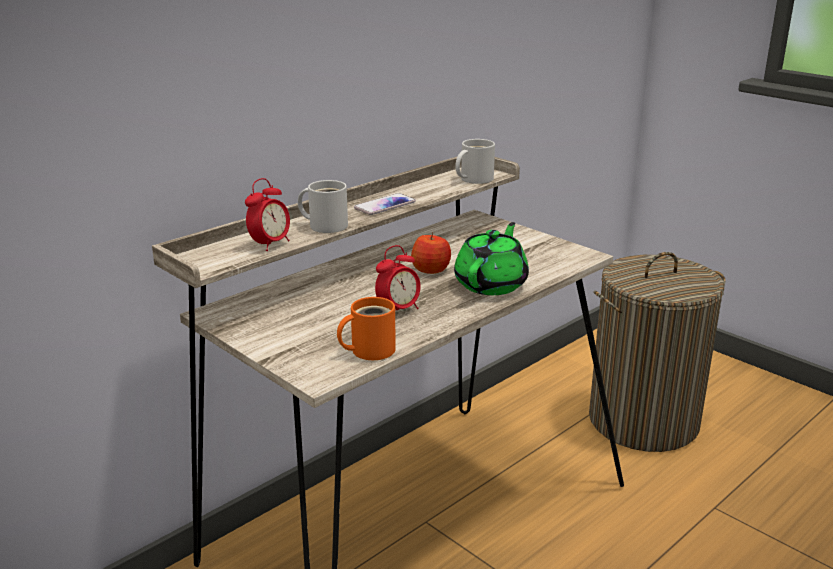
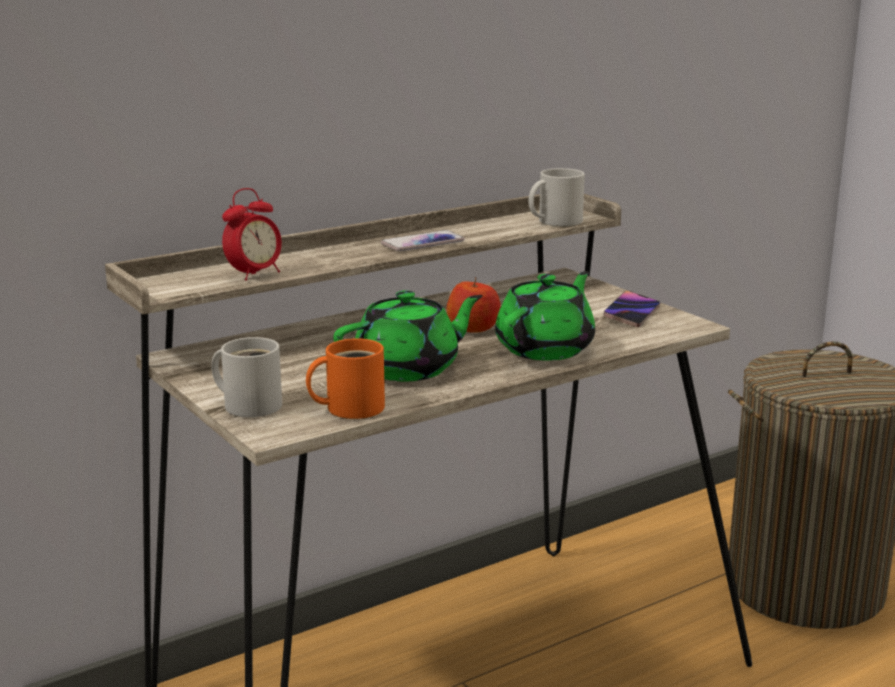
camera: 10 degrees right, 5 degrees down
(325, 225) = (335, 259): white mug -> white mug (250, 404)
(398, 310) = (409, 369): alarm clock -> green teapot
(539, 248) = (631, 313): none -> phone

